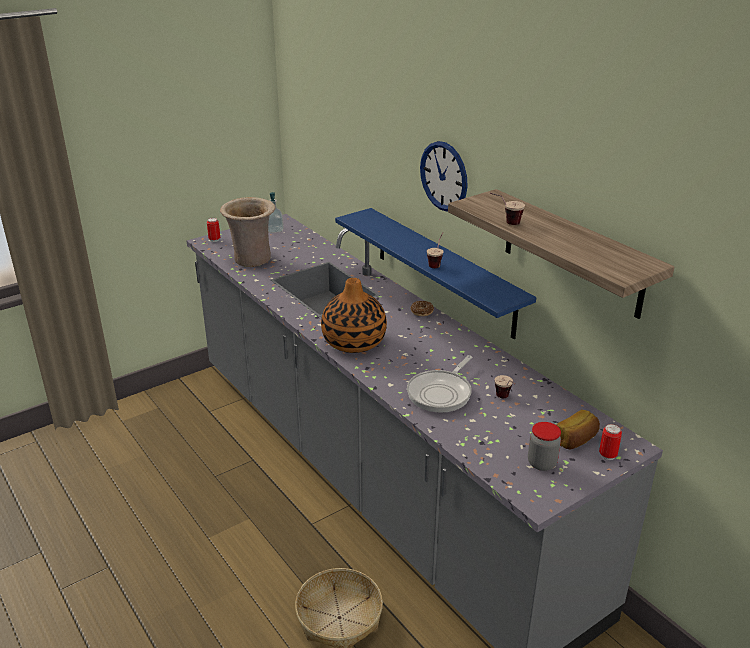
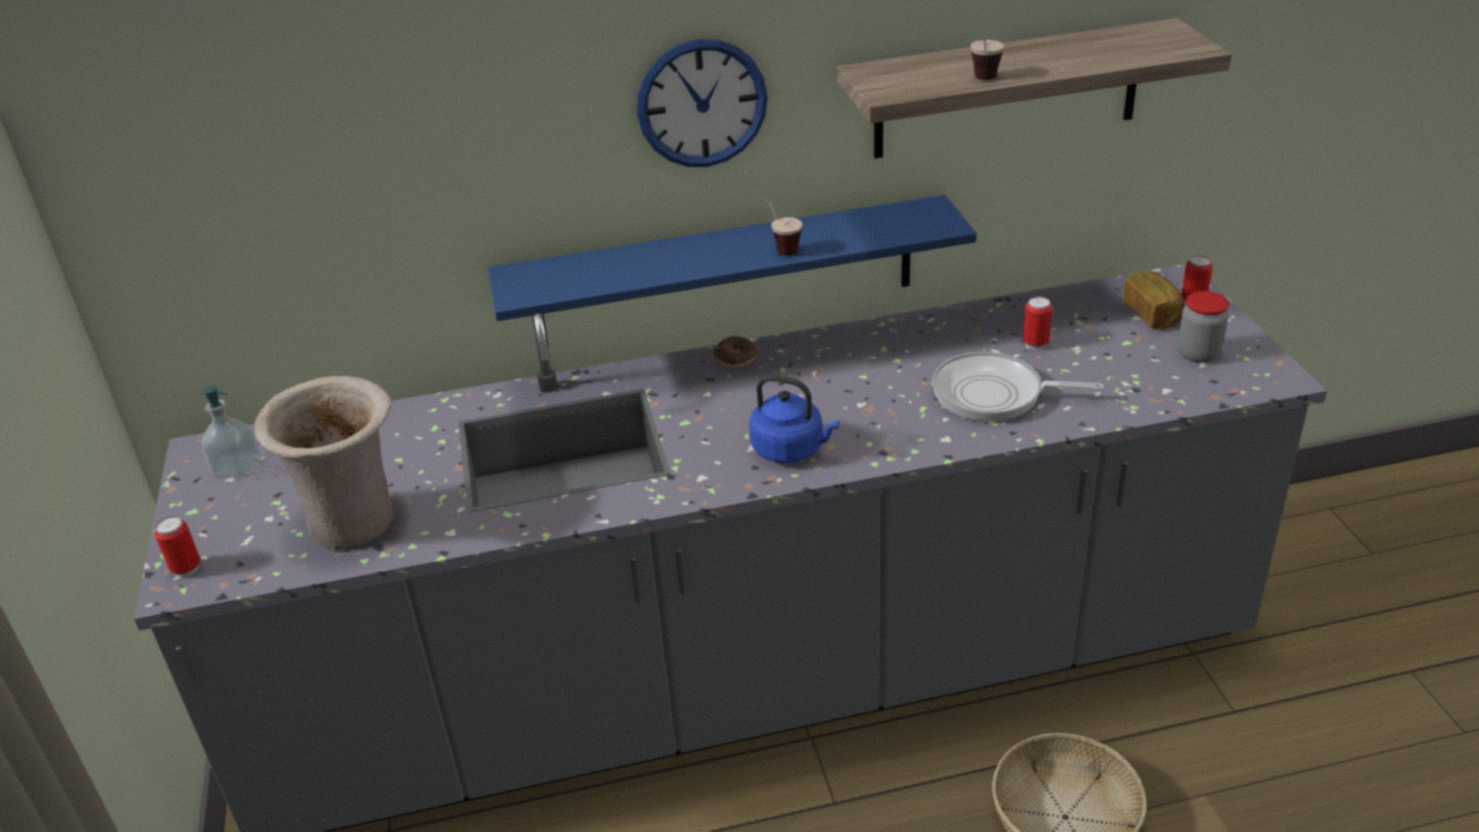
camera: 65 degrees left, 5 degrees up
(354, 342) = (791, 450): vase -> blue kettle
(441, 393) = (994, 395): frying pan -> frying pan turned 135 degrees clockwise
(505, 399) = (1035, 344): cup -> can

